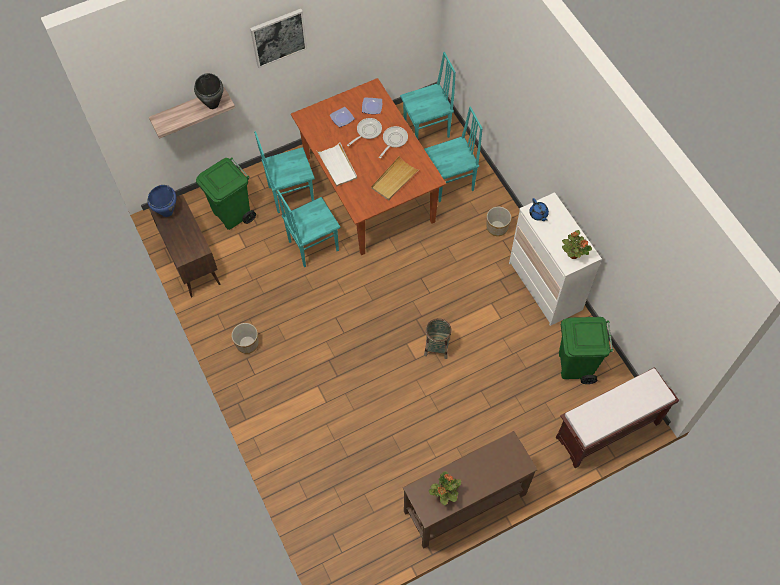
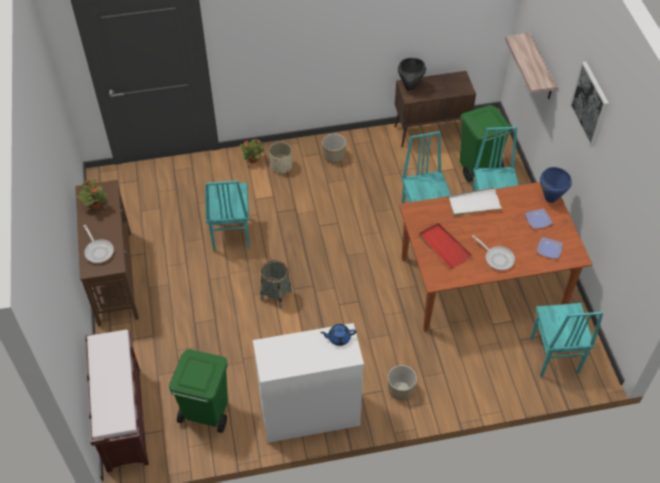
camera: 105 degrees right, 10 degrees down
(167, 212) = (458, 81): blue cooking pot -> blue cooking pot (550, 198)
(213, 104) = (535, 75): black cooking pot -> black cooking pot (410, 87)
(274, 390) = (281, 166): none -> beige planter
(367, 131) = (514, 238): frying pan -> frying pan (98, 251)
(394, 180) = (443, 247): beige tray -> red tray
(450, 184) = (472, 360): turquoise chair -> turquoise chair (230, 234)
(573, 254) = (275, 355): potted plant -> potted plant (253, 160)

